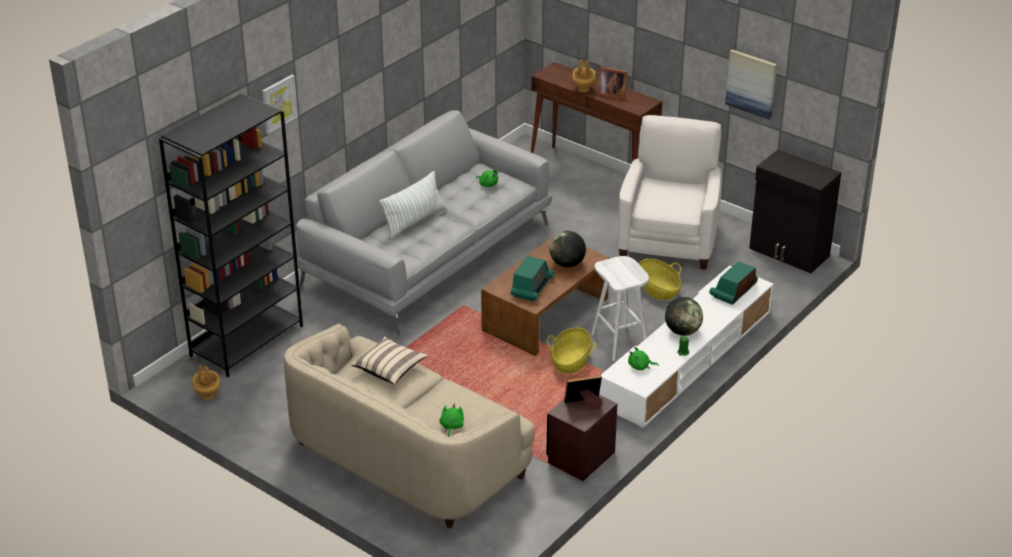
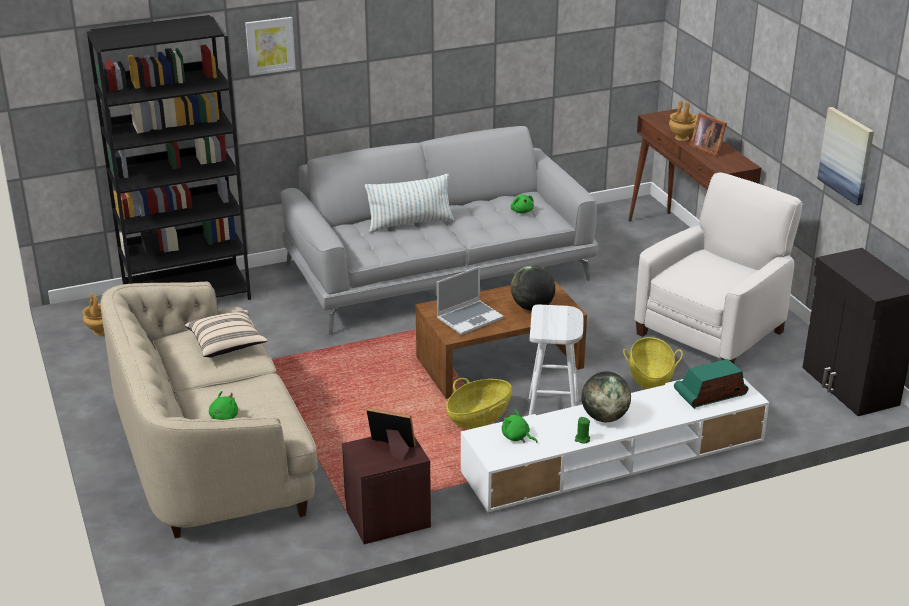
camera: 30 degrees right, 5 degrees down
(532, 287) = (470, 318): radio -> laptop

